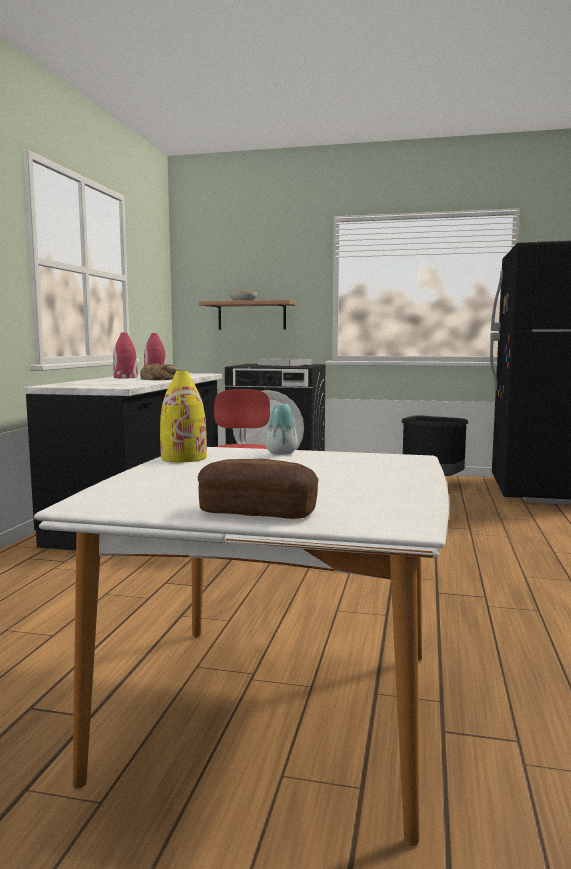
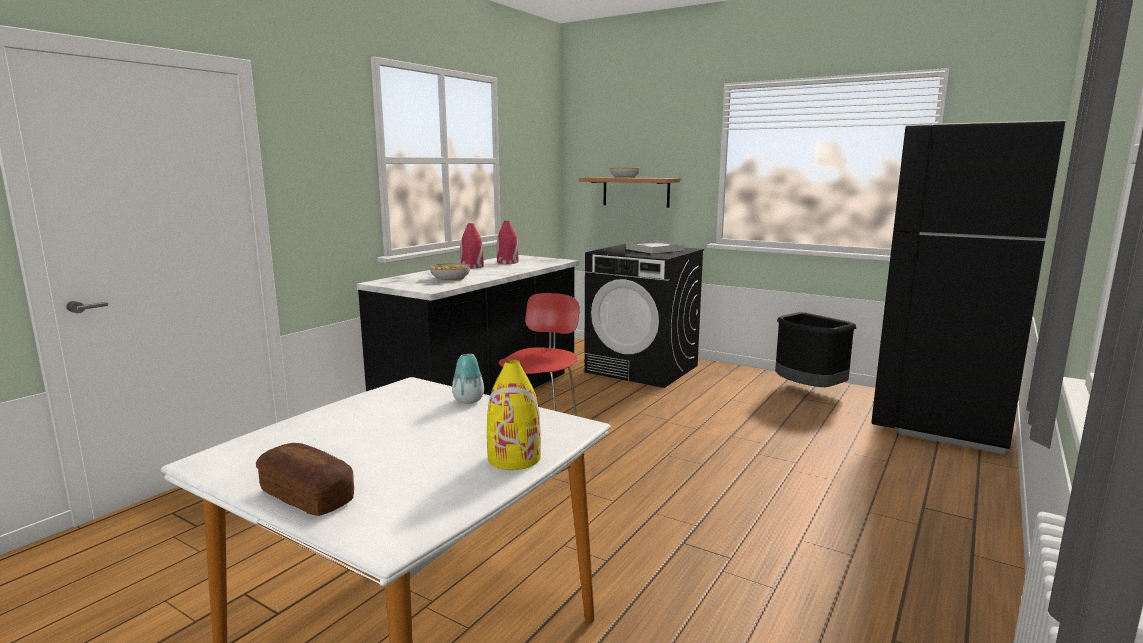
camera: 20 degrees right, 5 degrees up
(123, 382) = (451, 278): none -> bowl
(160, 379) = (495, 272): bread -> none
(184, 458) = (376, 398): yellow vase -> yellow vase (514, 458)

